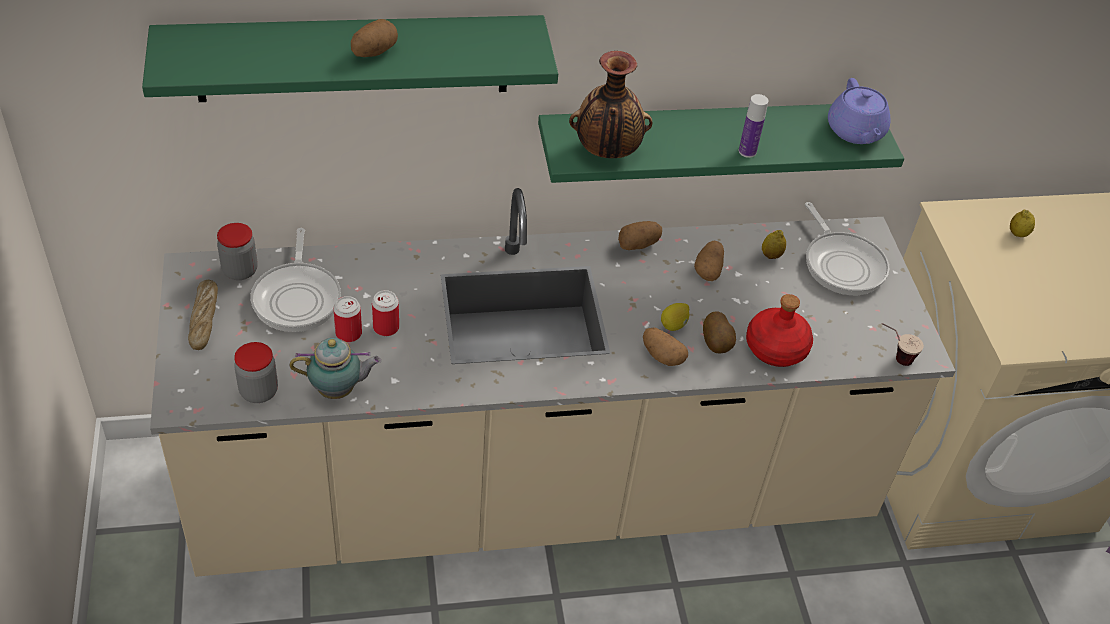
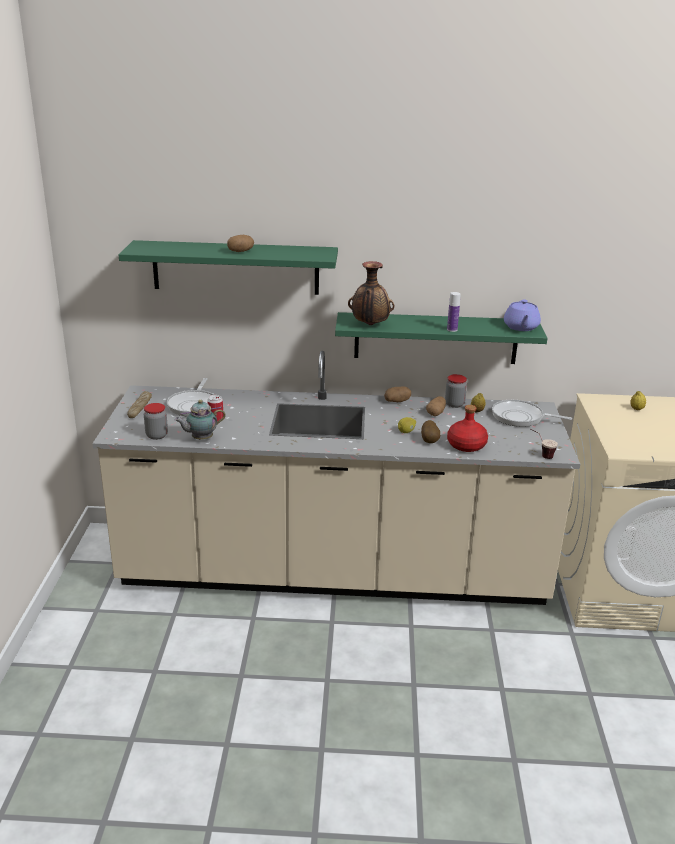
camera: 15 degrees right, 20 degrees down
(240, 271) = (167, 394): jar -> jar (454, 404)
(338, 390) = (200, 439): teapot -> teapot turned 150 degrees clockwise
(386, 327) = (237, 419): can -> none
(661, 356) = (394, 442): potato -> none
(842, 264) = (520, 417): frying pan -> frying pan turned 120 degrees clockwise

